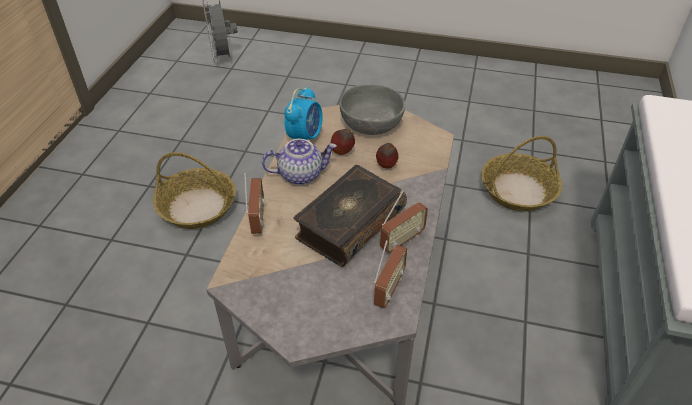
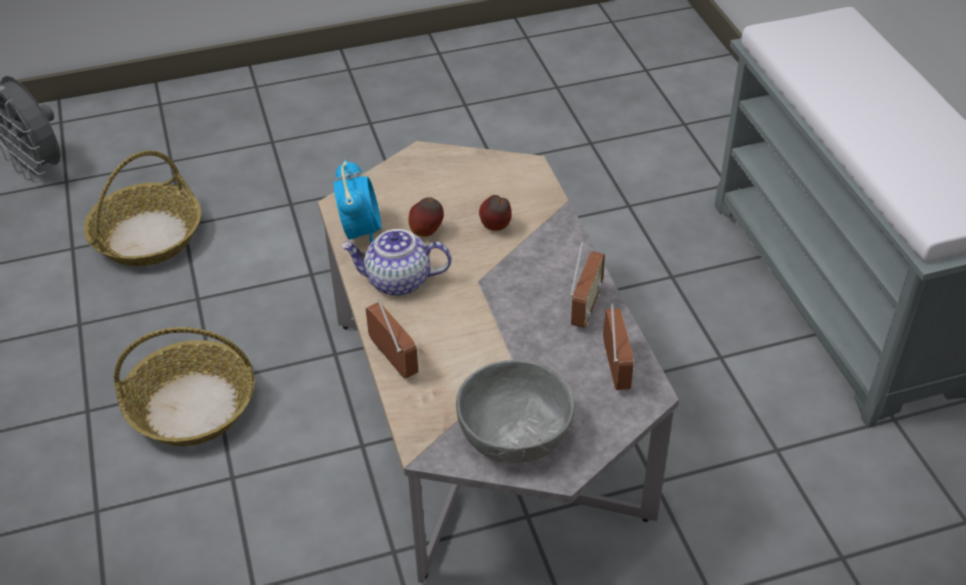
camera: 30 degrees left, 0 degrees up
(301, 174) = (398, 281): teapot -> teapot turned 135 degrees counterclockwise
(349, 224) = (509, 316): book -> none
(371, 123) = (431, 179): grey bowl -> grey bowl (515, 432)
(518, 190) = (608, 202): basket -> basket (148, 236)

